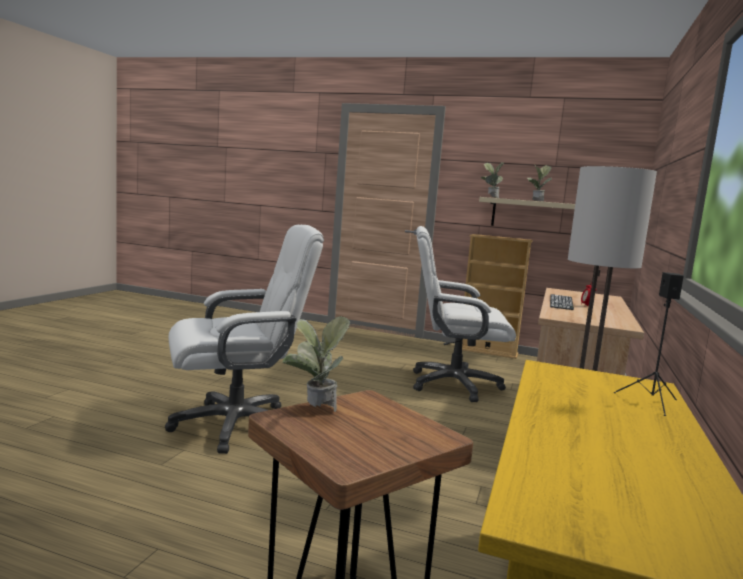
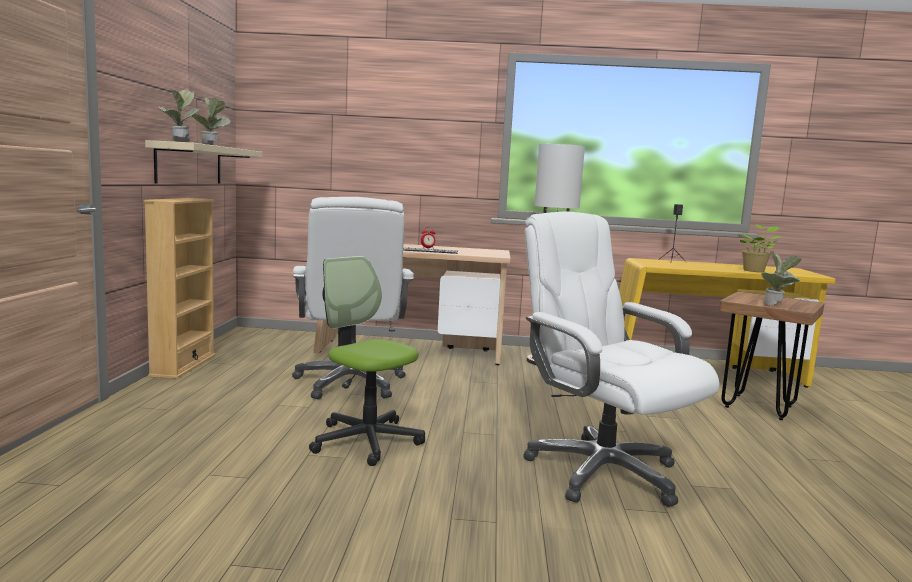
camera: 105 degrees left, 0 degrees up
(334, 375) = (366, 440): none -> office chair
(555, 442) = (754, 271): none -> potted plant

